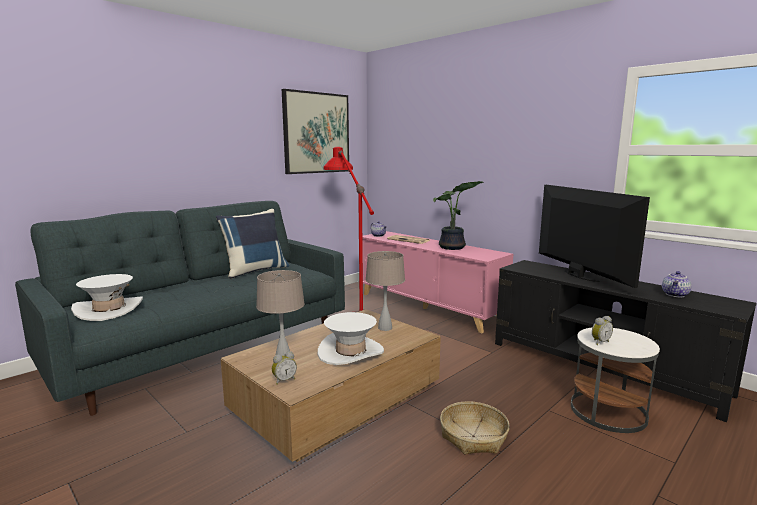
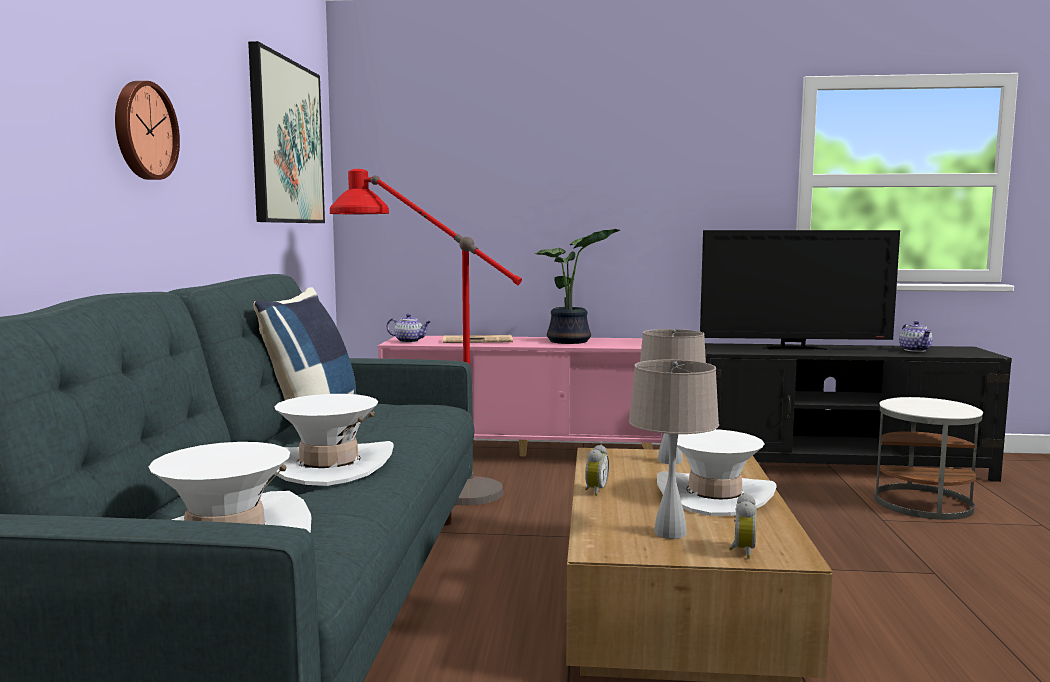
camera: 40 degrees left, 5 degrees down
(193, 141) = (143, 131): none -> wall clock
(202, 291) = (329, 465): none -> white hat
(473, 436) = (885, 570): basket -> none
(578, 275) = (793, 348): television -> television turned 150 degrees clockwise
(599, 342) = (926, 410): alarm clock -> alarm clock (594, 491)

